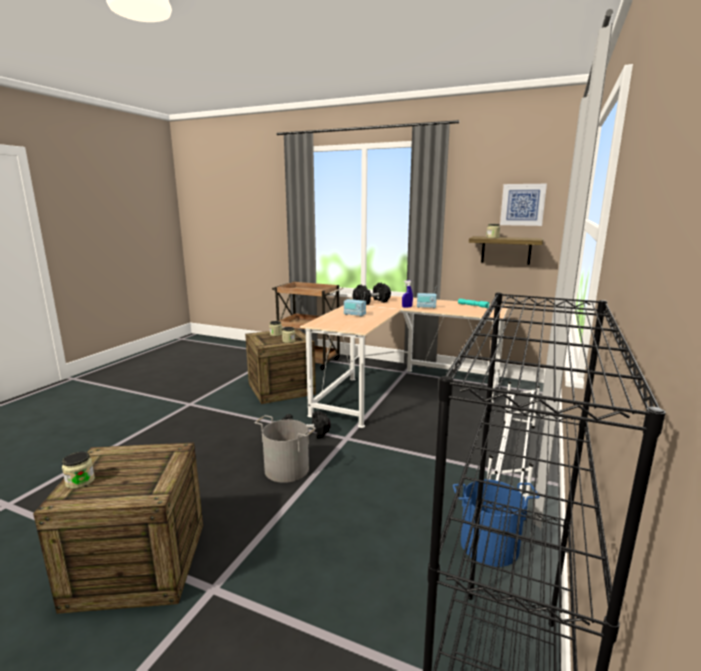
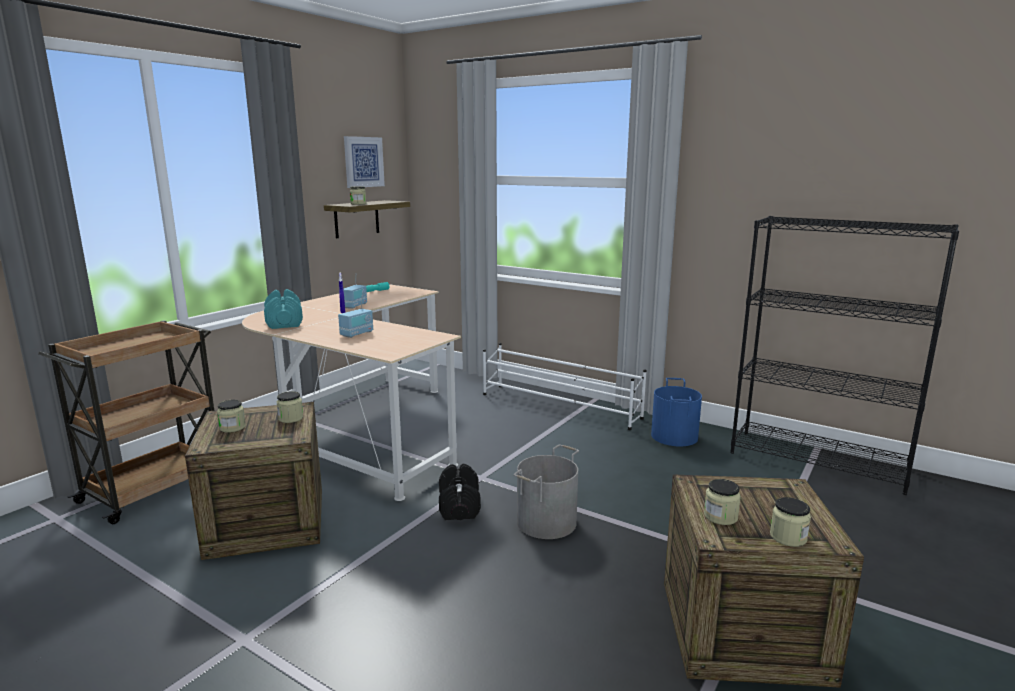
camera: 80 degrees left, 0 degrees up
(123, 457) = (720, 516): none -> jar
(371, 302) = (284, 322): black dumbbell -> turquoise dumbbell

